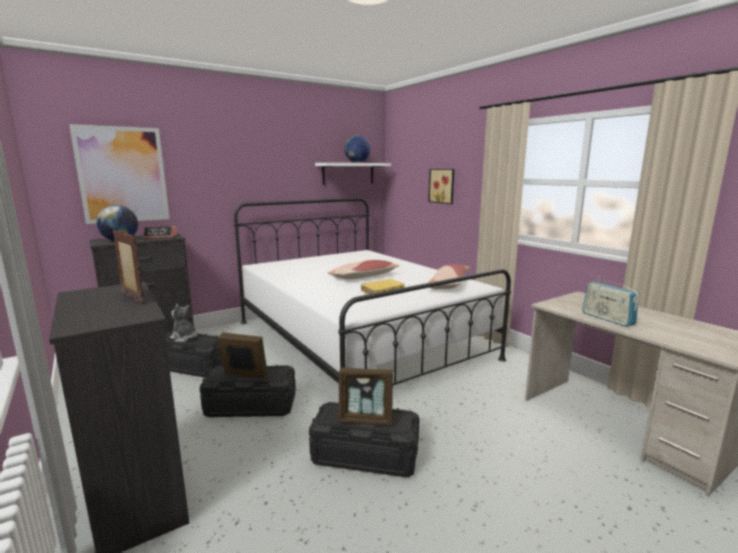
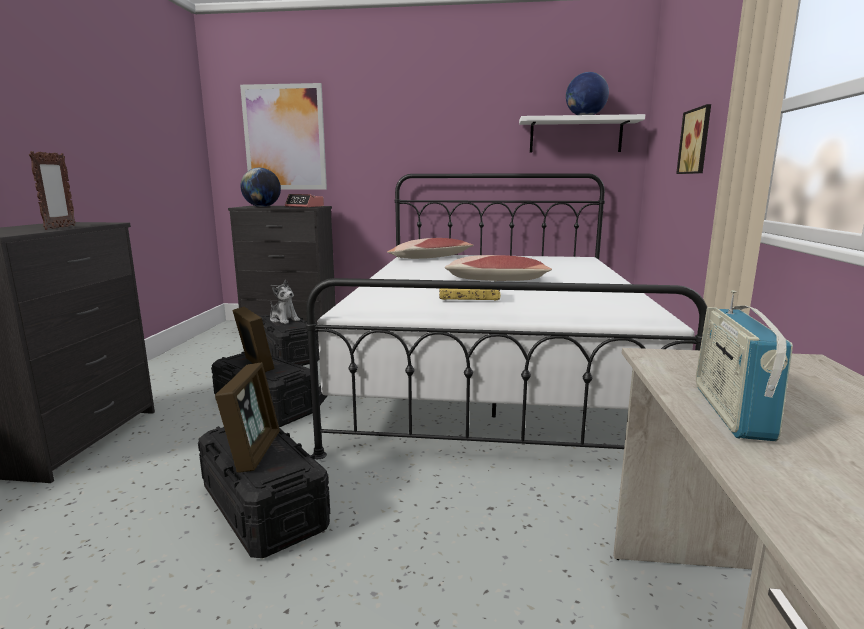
camera: 40 degrees right, 0 degrees up
(184, 338) = (284, 320): plush toy -> plush toy turned 150 degrees clockwise
(366, 420) = (254, 451): picture frame -> picture frame turned 135 degrees counterclockwise
(448, 284) = (598, 307): pillow -> pillow (430, 258)

